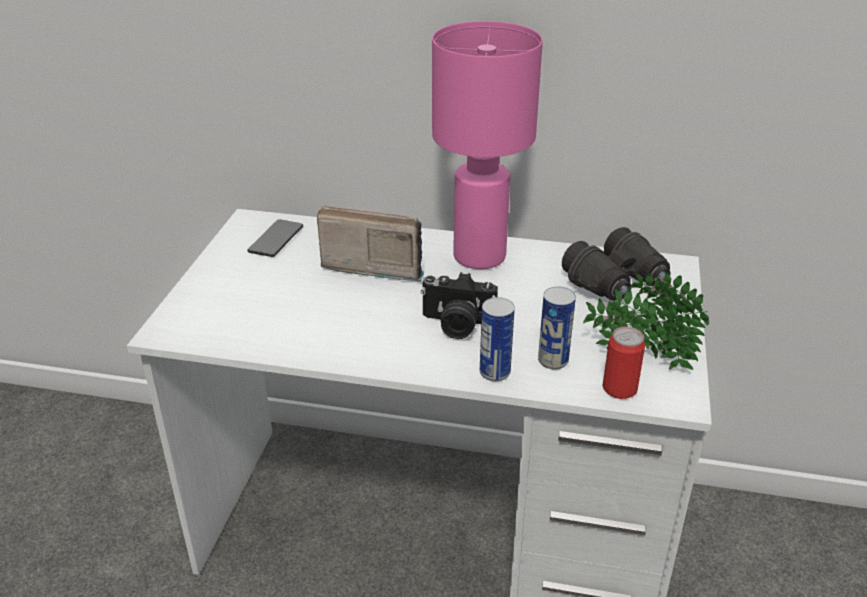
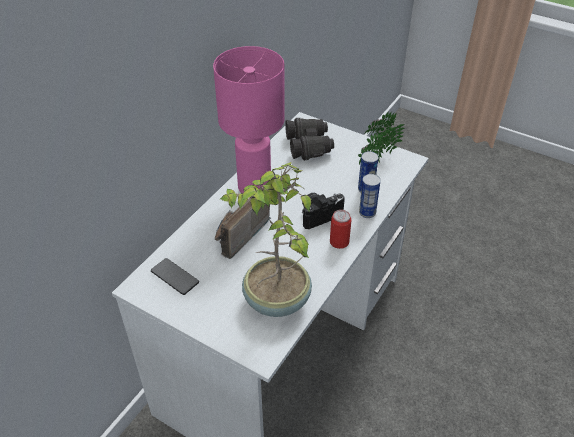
camera: 70 degrees left, 10 degrees up
(262, 322) = (275, 301): none -> potted plant
(456, 325) = (319, 215): camera -> camera turned 150 degrees counterclockwise
(619, 388) = (395, 175): can -> can (339, 242)

